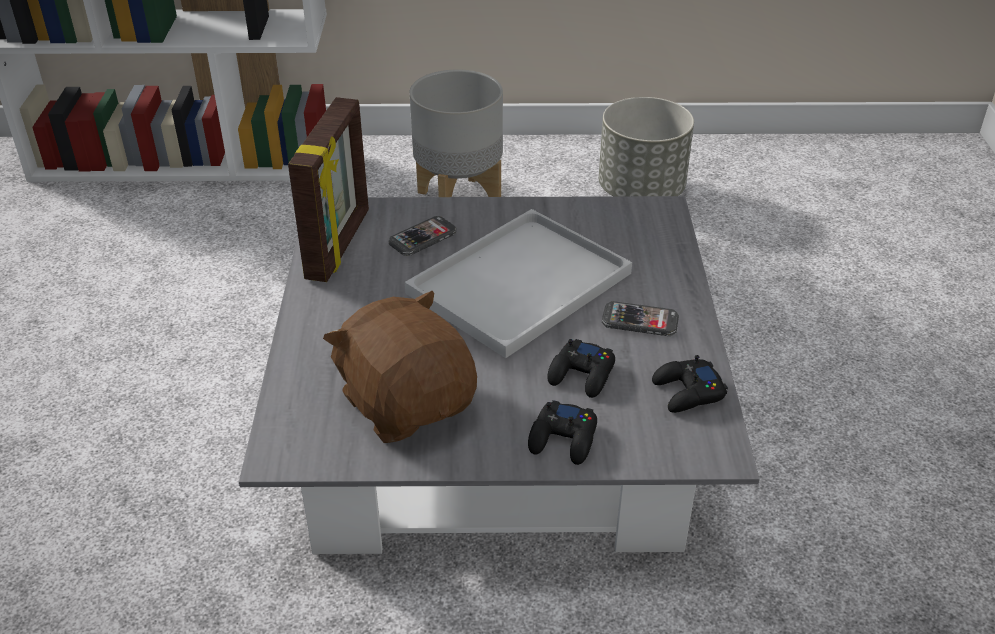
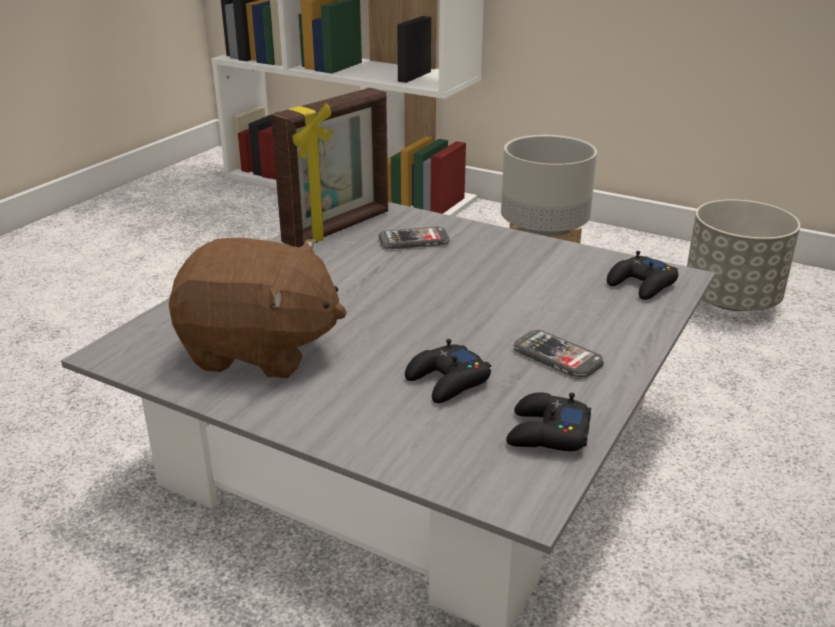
camera: 30 degrees right, 10 degrees down
(407, 403) = (260, 350): brown plush toy -> brown plush toy turned 105 degrees clockwise
(518, 286) = (462, 295): white tray -> none
(563, 439) = (369, 428): black game controller -> black game controller (642, 285)

